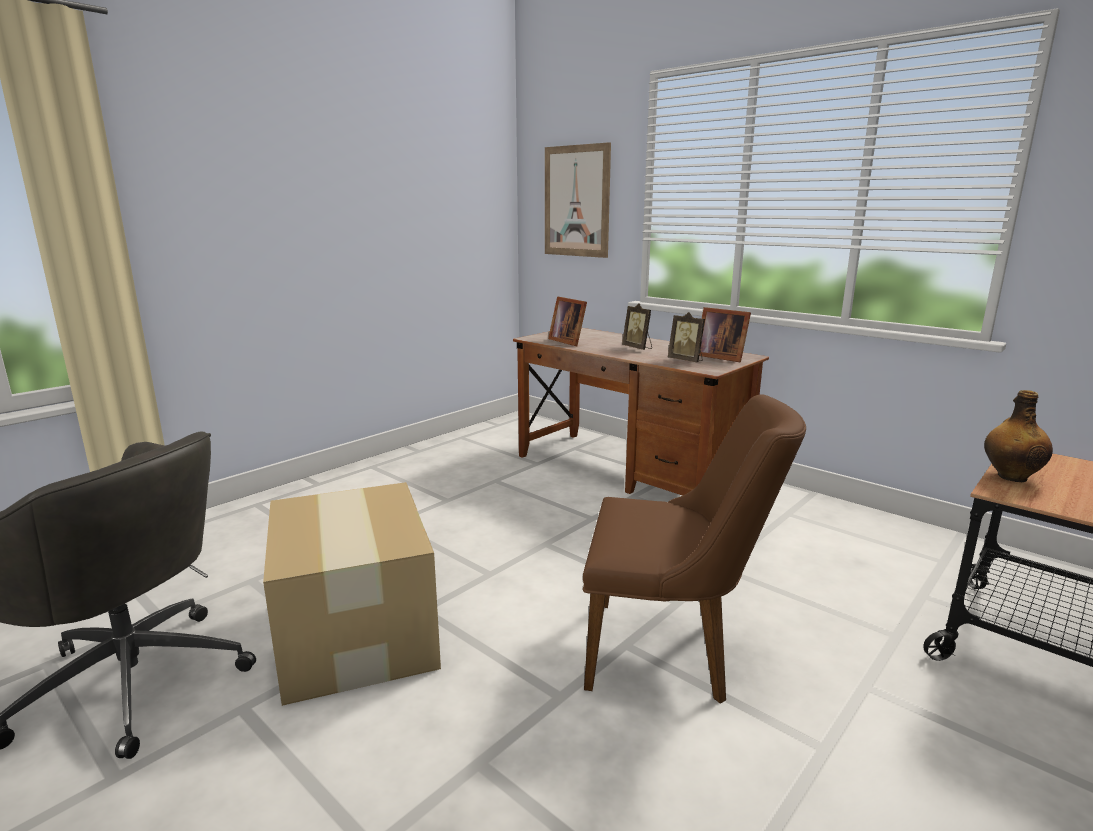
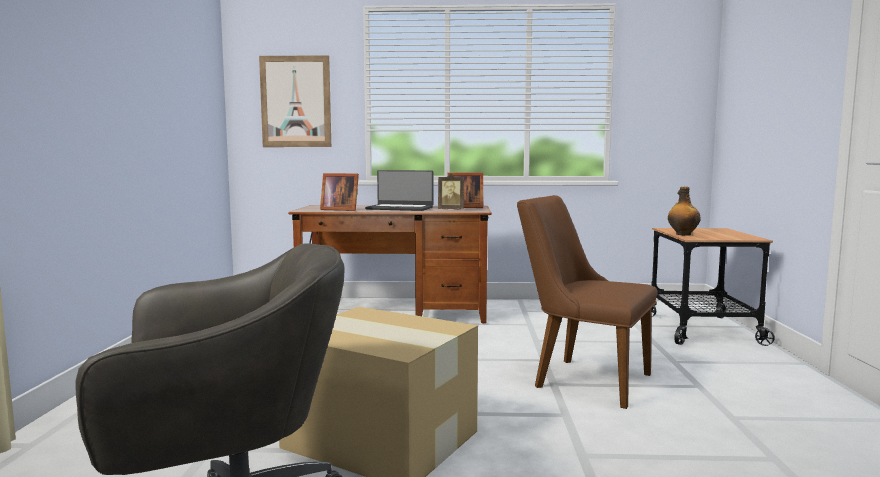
camera: 40 degrees left, 10 degrees down
(638, 348) = (400, 208): picture frame -> laptop
(673, 652) = (581, 378): brown chair -> brown chair turned 120 degrees counterclockwise

